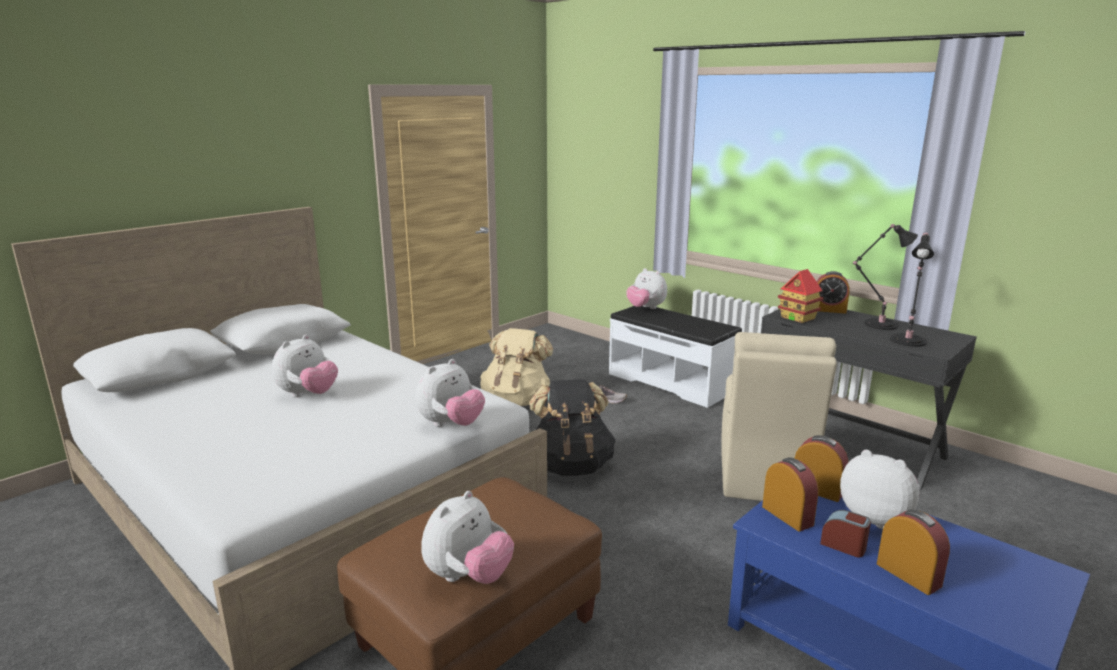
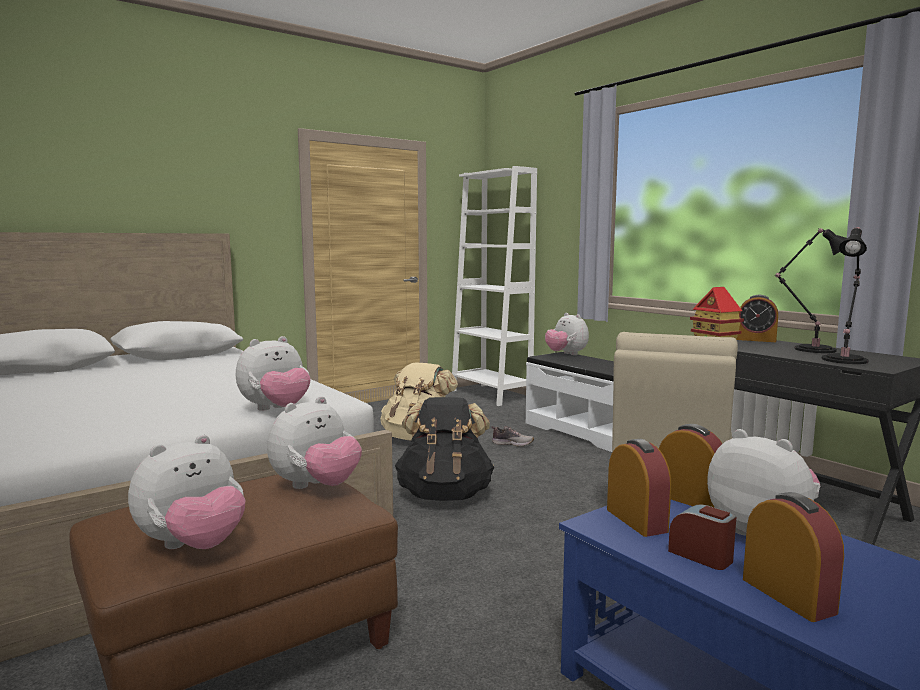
camera: 10 degrees right, 10 degrees down
(308, 395) = (158, 384): plush toy -> plush toy (316, 487)
(562, 339) = (490, 395): none -> white bookcase

